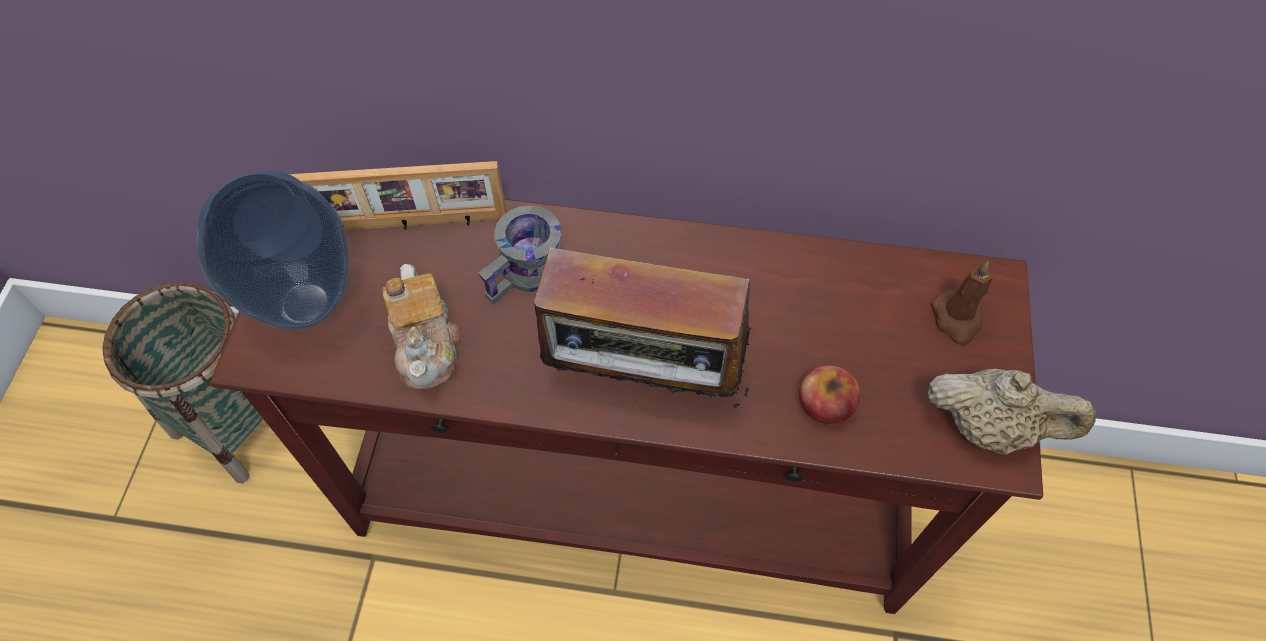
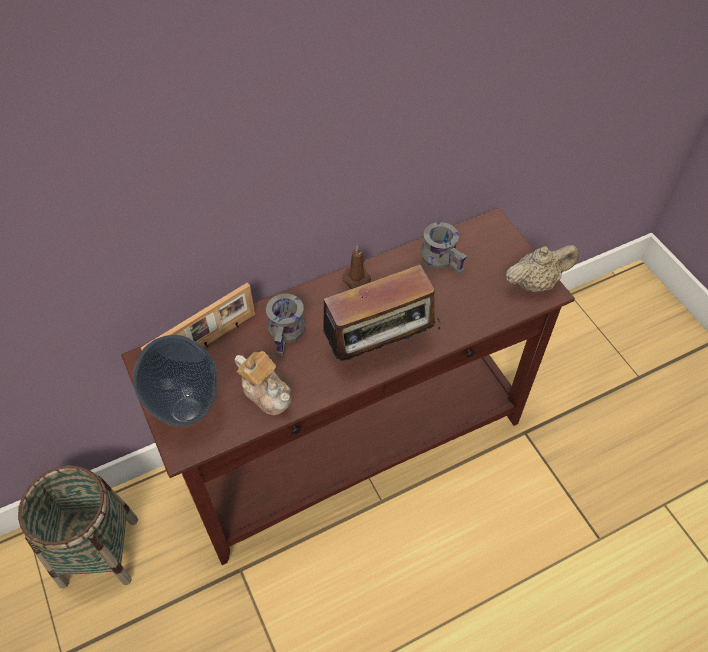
camera: 35 degrees left, 5 degrees down
(825, 403) = (465, 312): apple -> none
(862, 294) = (444, 258): none -> grey mug
(957, 319) = (490, 247): brown candle -> brown candle (357, 281)

